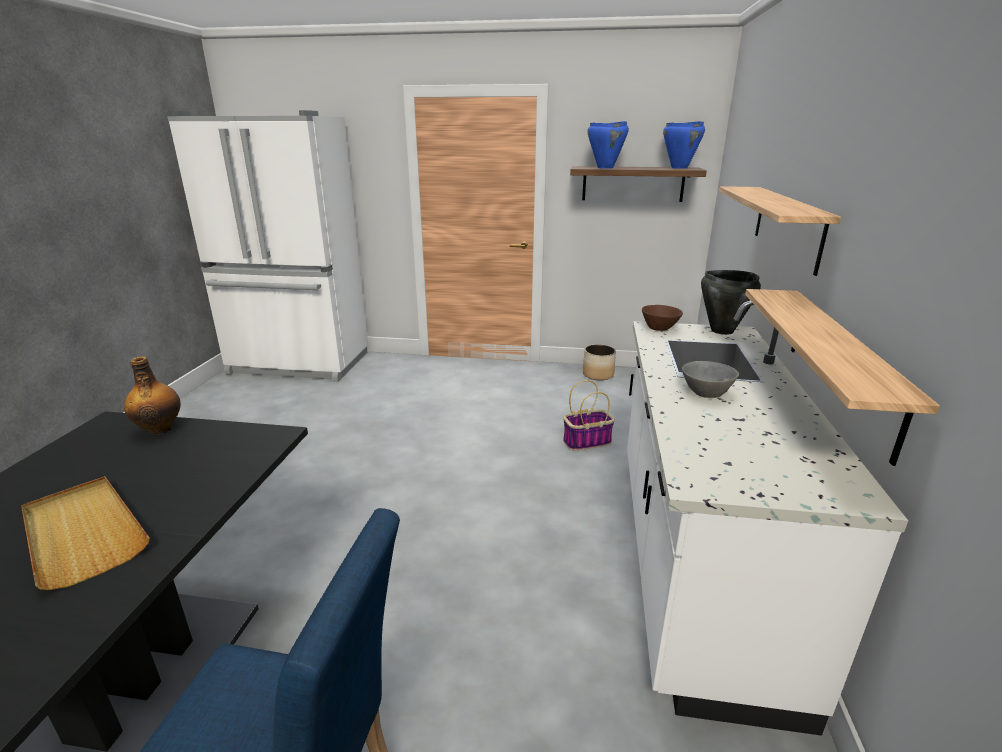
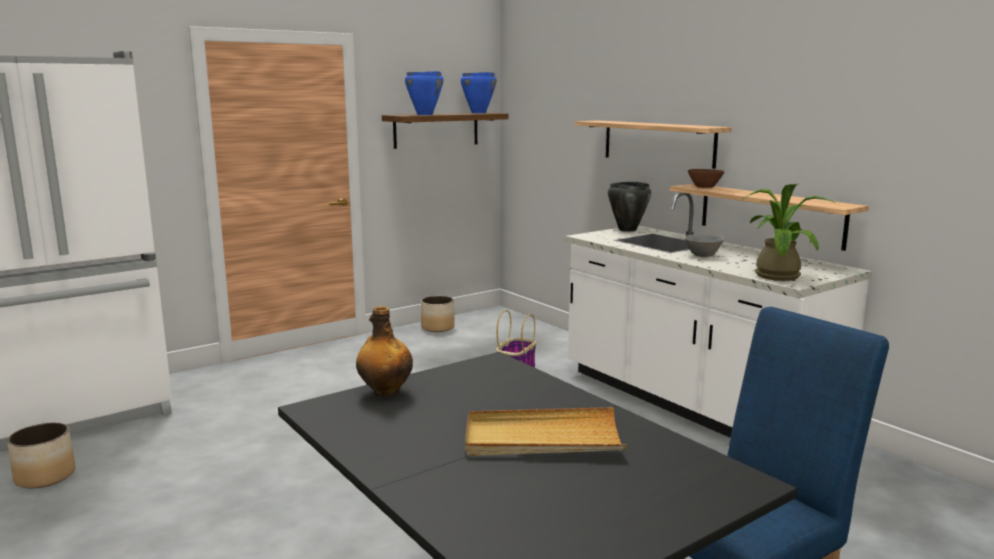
camera: 45 degrees left, 10 degrees down
(235, 397) = (45, 476): none -> planter
(660, 328) = (593, 235): brown bowl -> brown bowl (705, 187)
(714, 461) = (778, 275): none -> potted plant

